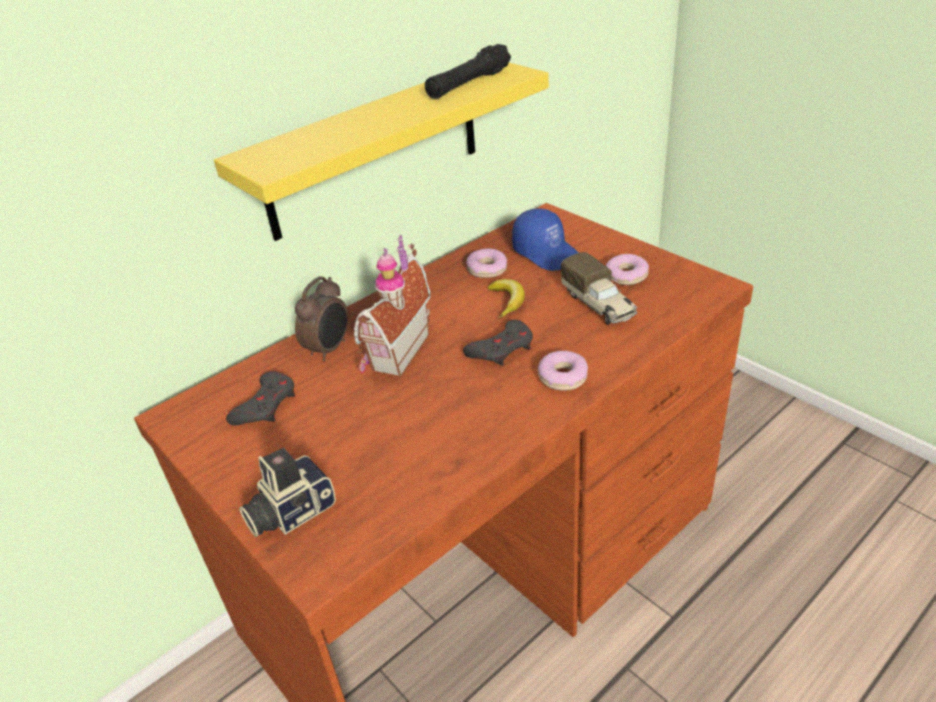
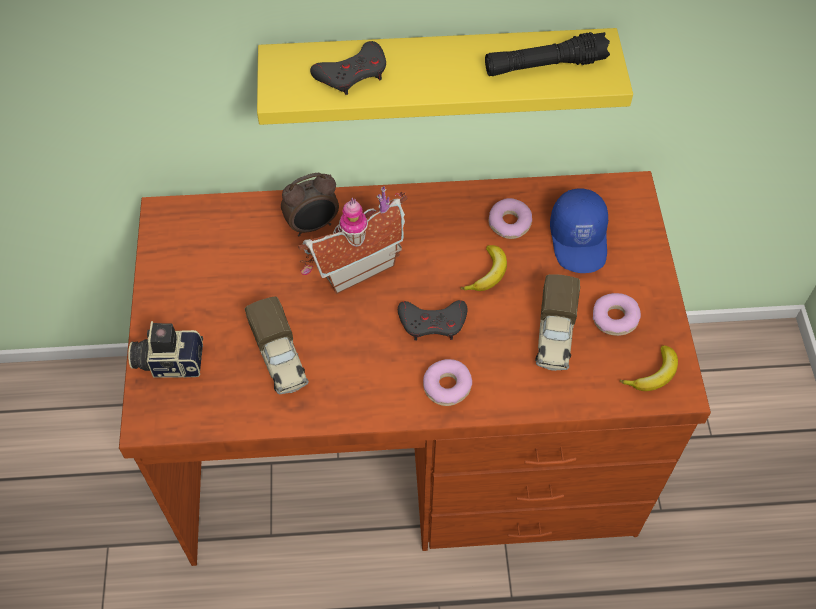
camera: 35 degrees right, 20 degrees up
(266, 405) = (228, 251): grey game controller -> grey game controller (352, 73)
(398, 444) = (279, 357): none -> toy truck
(692, 287) = (653, 374): none -> banana

